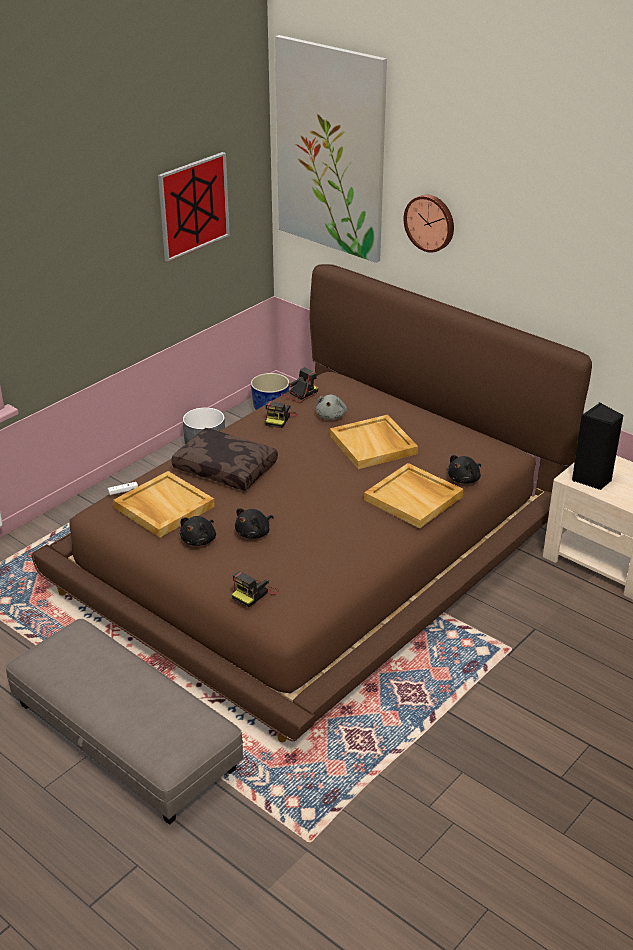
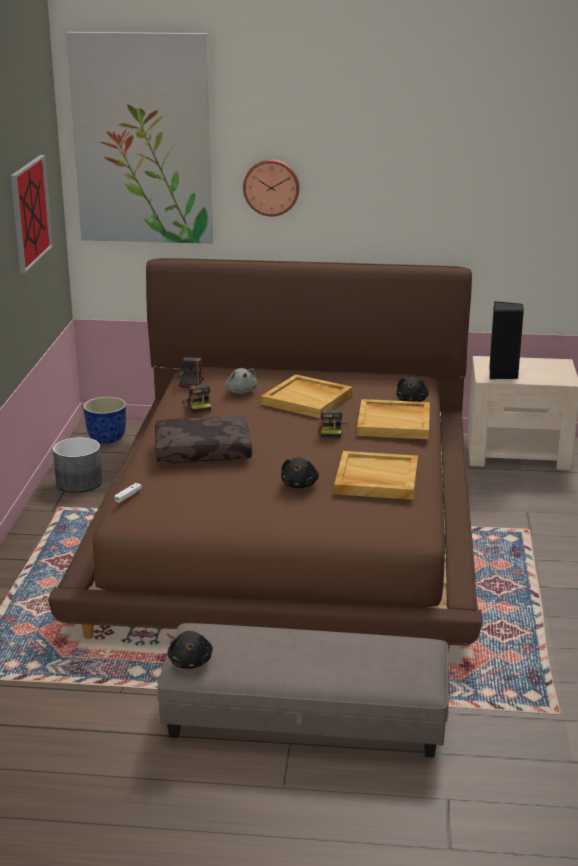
camera: 35 degrees left, 10 degrees down
(163, 507) = (187, 494): beige tray -> beige tray (376, 479)
(199, 540) = (258, 505): black plush toy -> black plush toy (190, 662)
(254, 593) = (363, 523): camera -> camera (332, 430)

